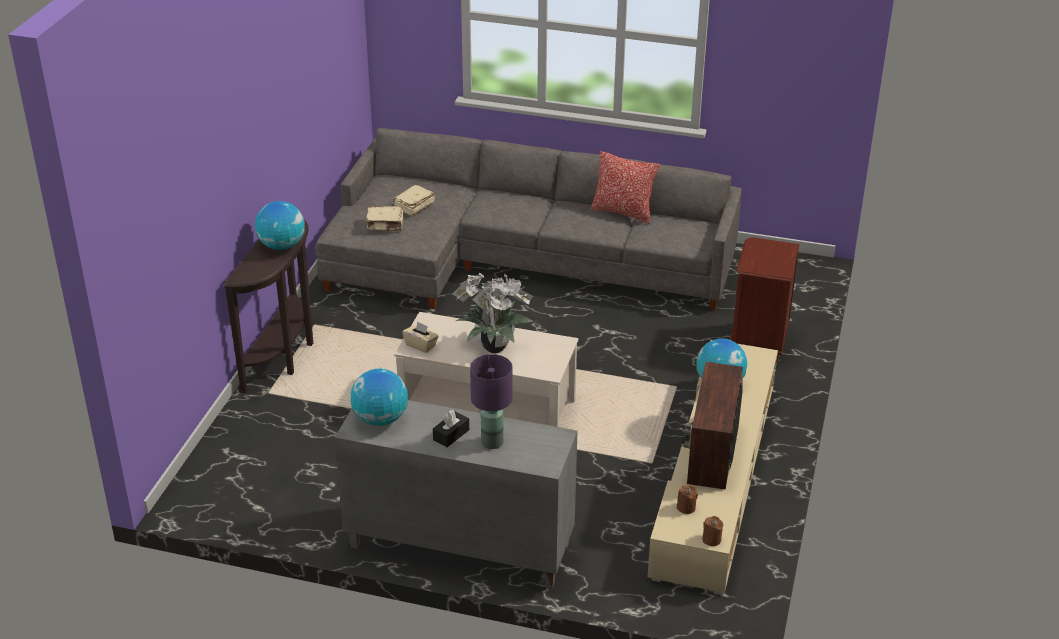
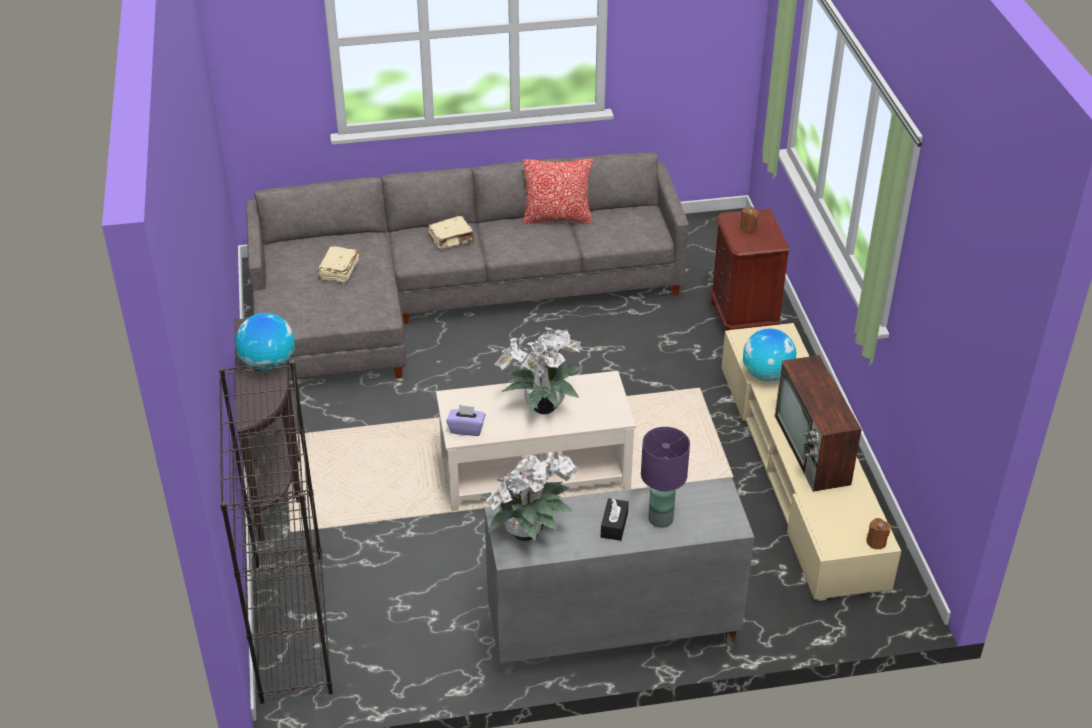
camera: 25 degrees left, 5 degrees up
(220, 458) = (291, 626): none -> black bookcase
(380, 419) = (528, 532): globe -> potted plant
(385, 225) = (324, 301): beige book -> beige book (452, 239)
(421, 345) = (466, 429): beige tissue box -> purple tissue box
(686, 507) = (830, 517): brown candle -> brown candle (748, 228)

